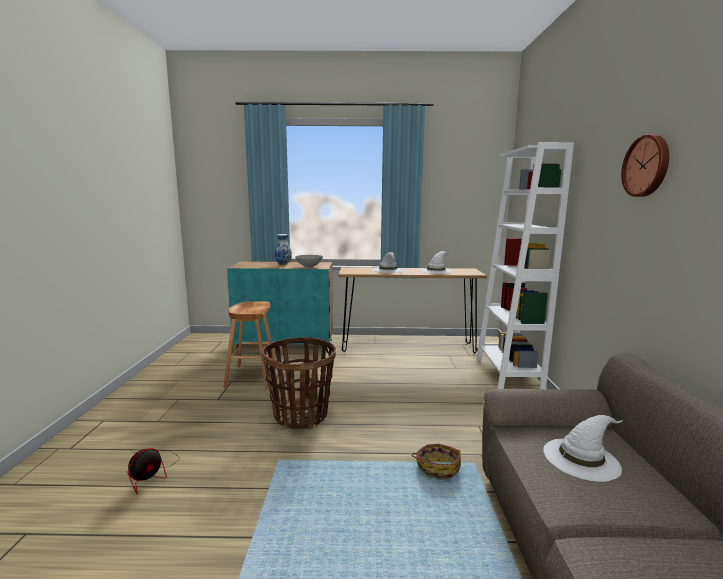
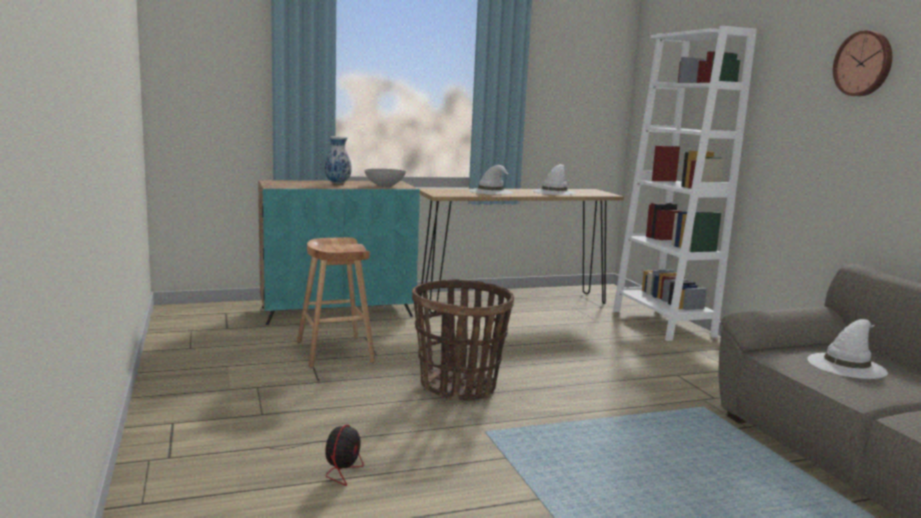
camera: 20 degrees left, 0 degrees up
(437, 467) = (670, 415): basket -> none

